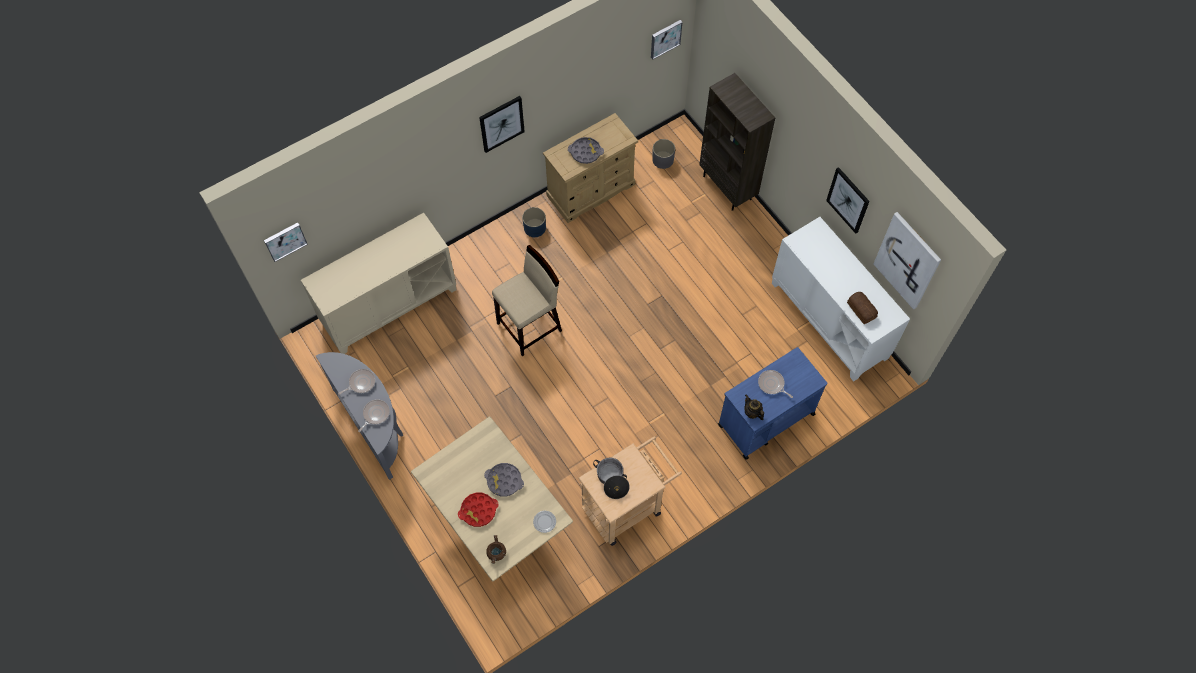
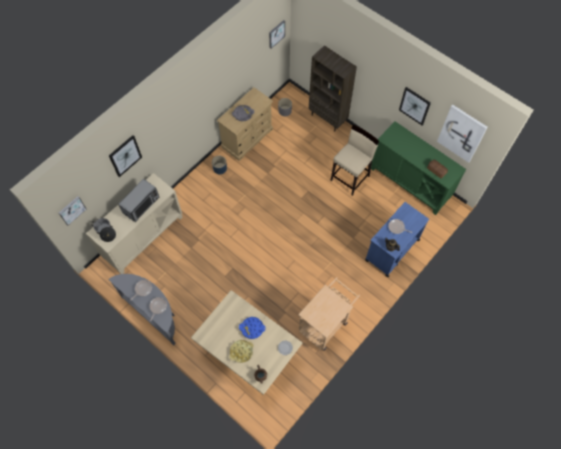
camera: 15 degrees left, 0 degrees up
(392, 257) = (141, 205): none -> microwave
(478, 510) = (241, 351): red tray -> yellow tray
(501, 123) = (191, 105): picture -> picture (125, 155)
(504, 481) = (252, 328): grey tray -> blue tray
(530, 327) = (234, 229): beige stool -> beige stool (350, 178)
(612, 480) = (319, 311): cooking pot -> cooking pot (105, 231)
(829, 320) = (410, 182): white cabinet -> green cabinet

